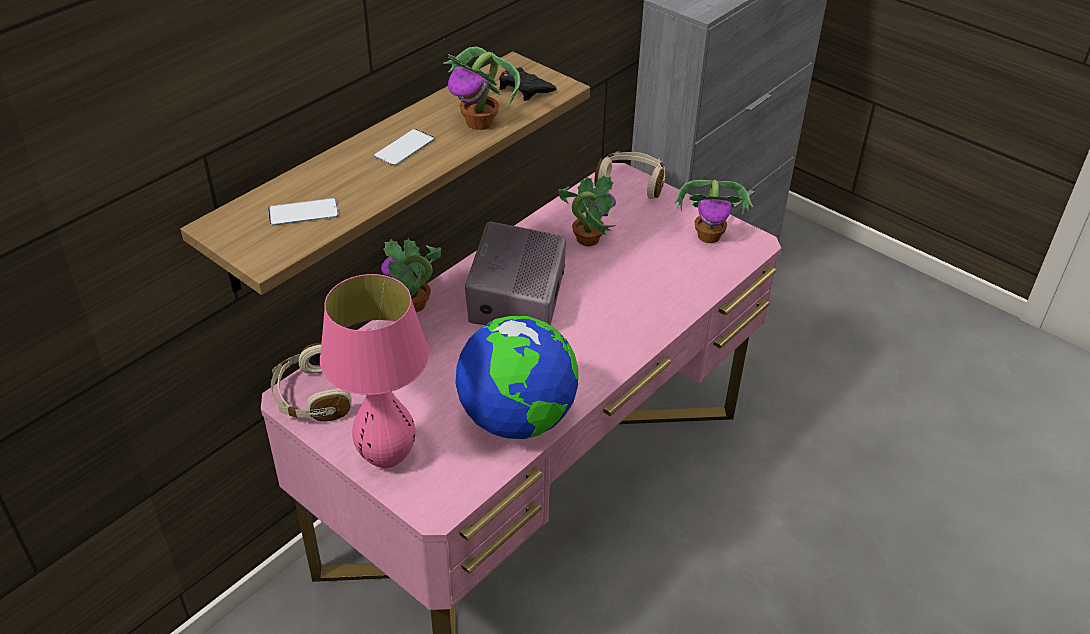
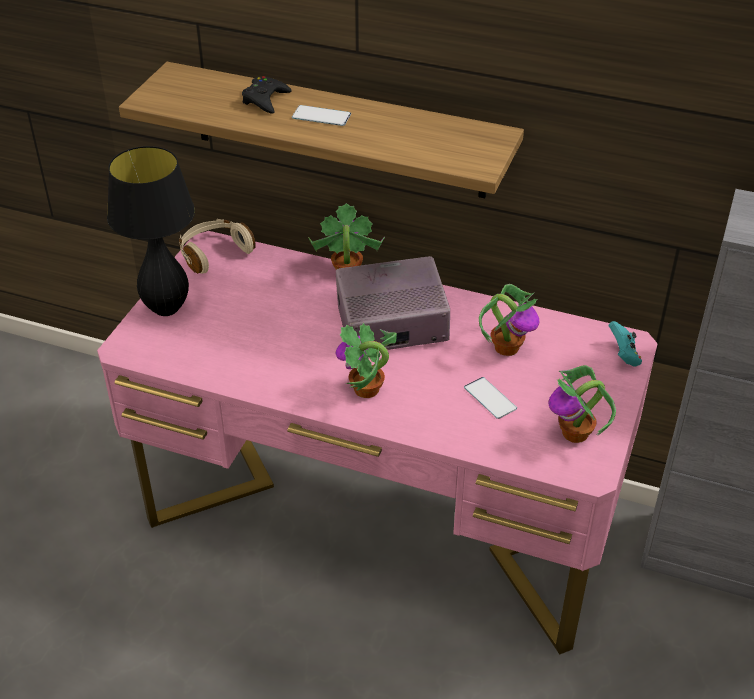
camera: 70 degrees right, 0 degrees up
(303, 212) = (208, 99): phone -> phone (490, 398)
(386, 458) = (166, 309): pink table lamp -> black table lamp
(481, 122) = (385, 141): potted plant -> potted plant (366, 390)
(517, 419) = (237, 366): globe -> none
(524, 89) = (459, 149): black game controller -> black game controller (265, 100)
(631, 183) = (623, 355): beige headphones -> turquoise game controller

